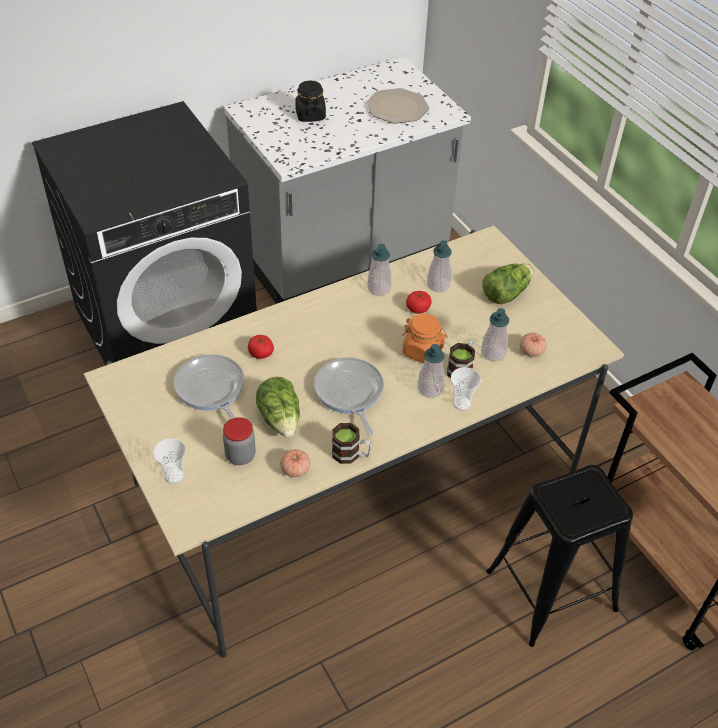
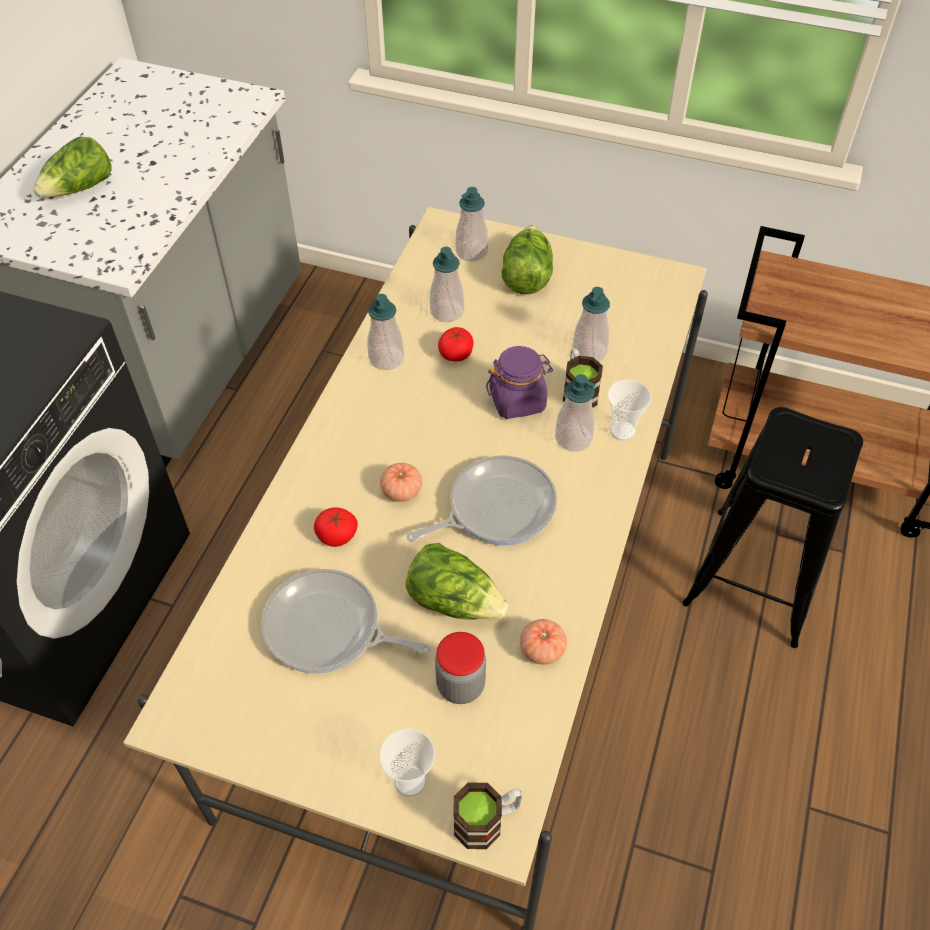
camera: 40 degrees left, 5 degrees up
(310, 115) = (80, 189): black jar -> lettuce
(349, 393) = (496, 508): frying pan -> frying pan turned 120 degrees clockwise
(351, 454) = (581, 580): mug -> mug (487, 821)
(397, 107) = (183, 122): plate -> none
(423, 351) = (517, 400): orange jar -> purple jar
(489, 262) = (471, 252): none -> soap dispenser
(531, 351) = (622, 323): tomato -> tomato (401, 491)

